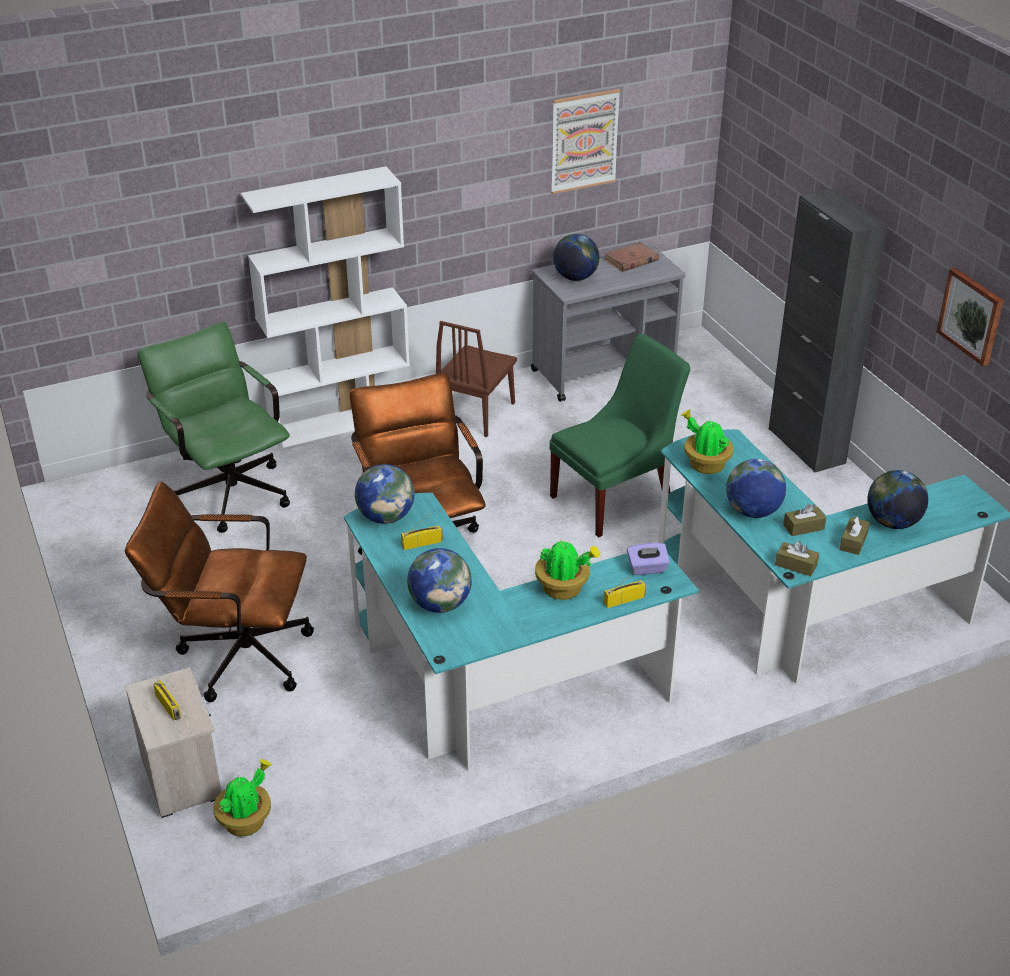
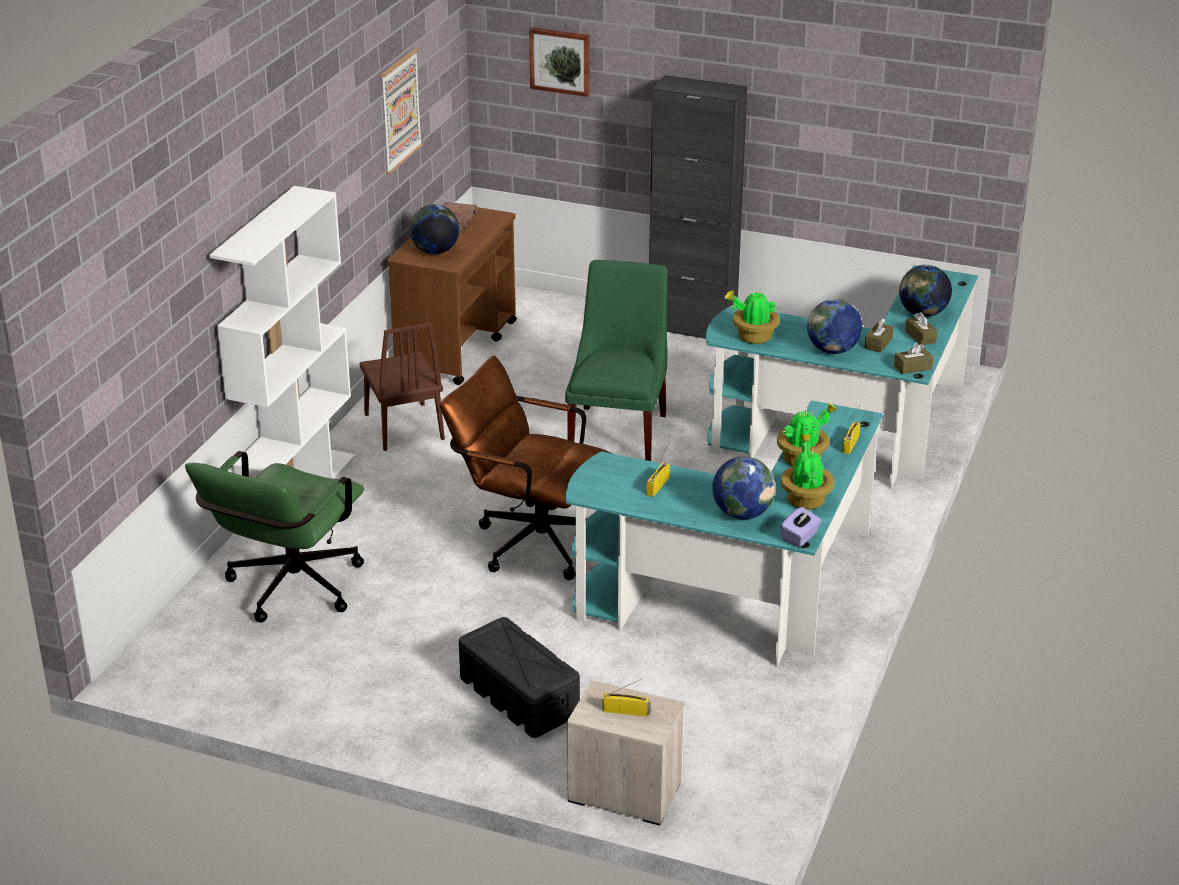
camera: 45 degrees left, 5 degrees down
(227, 489) = (288, 592): green office chair -> green office chair turned 75 degrees counterclockwise
(234, 655) = (518, 696): brown office chair -> black storage box
(246, 821) = (723, 784): potted plant -> potted plant (805, 499)
(386, 517) = (599, 484): globe -> none
(604, 371) = (456, 346): grey cart -> brown cart
(647, 568) = (831, 418): purple tissue box -> purple tissue box (800, 537)
(971, 316) = (865, 133): picture -> picture (560, 61)

